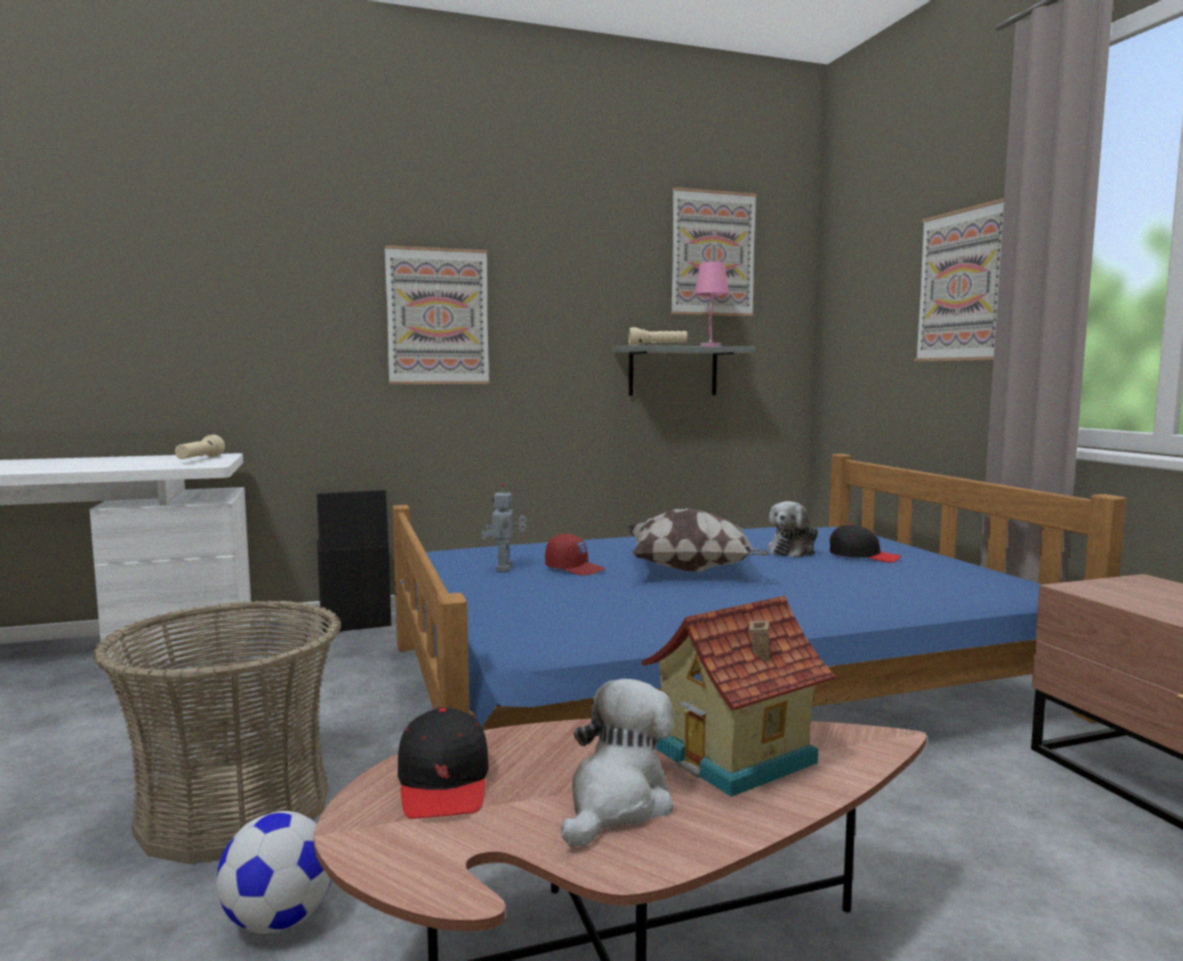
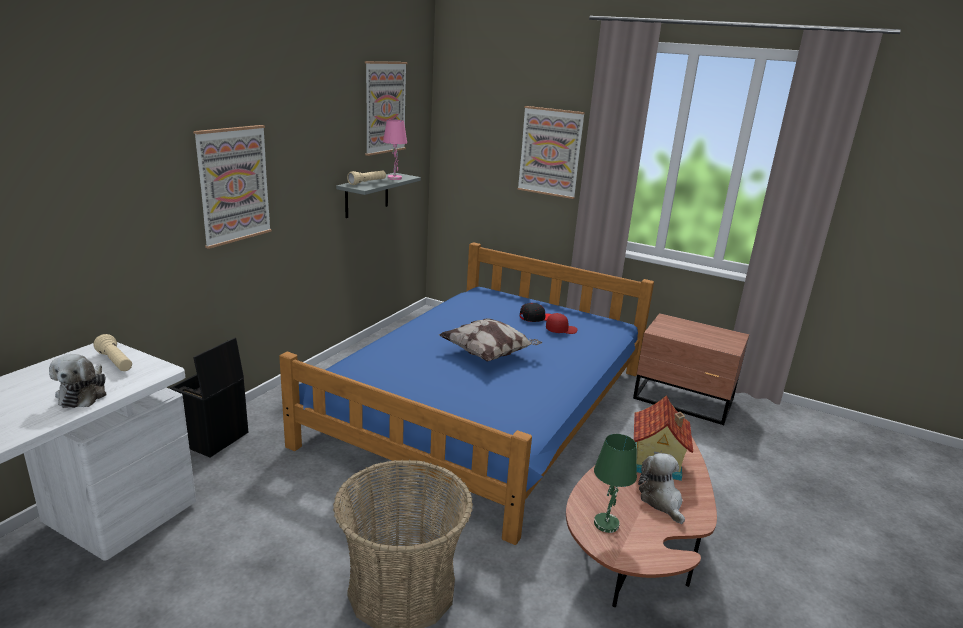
camera: 45 degrees left, 15 degrees up
(278, 920) = (516, 616): football -> none
(444, 783) = (606, 523): black cap -> green table lamp
(505, 568) = (399, 383): toy robot -> none
(575, 569) = (436, 372): red cap -> red cap (560, 330)
(793, 551) = (503, 321): plush toy -> plush toy (84, 394)

